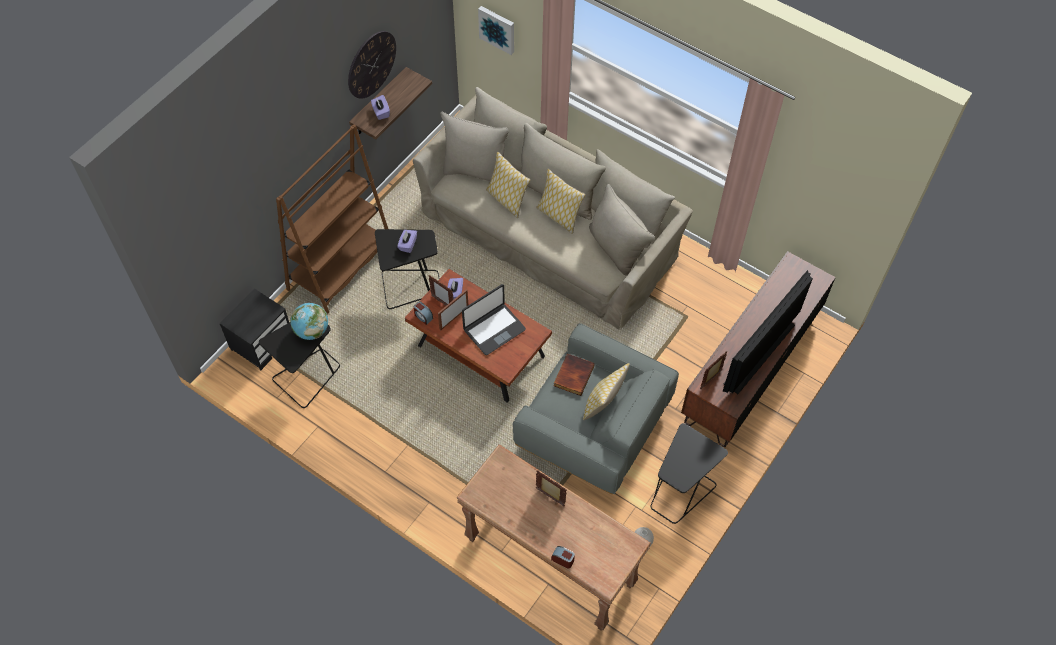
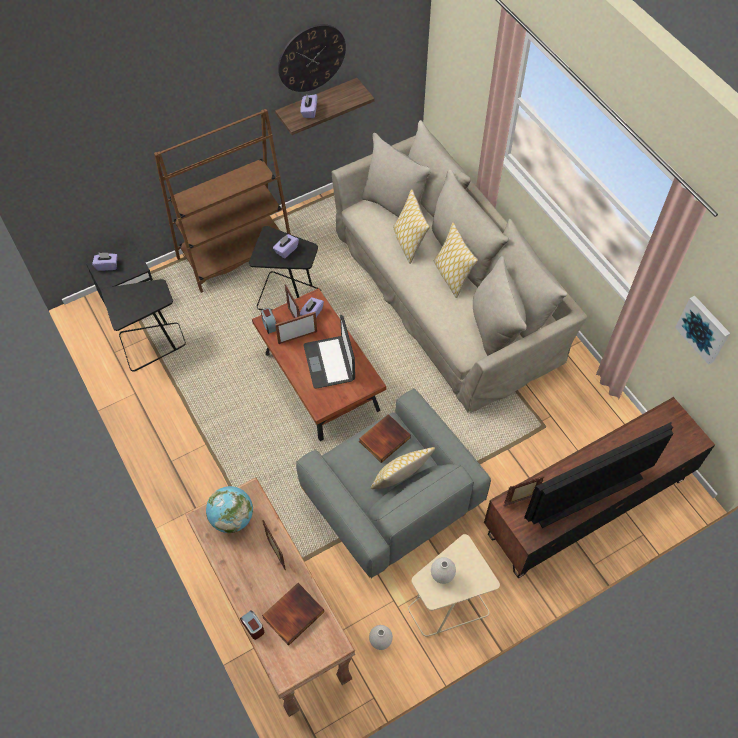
camera: 25 degrees right, 0 degrees up
(243, 319) = (107, 265): none -> purple tissue box
(312, 331) = (154, 298): globe -> globe (232, 518)
(494, 329) = (330, 362): laptop -> laptop turned 90 degrees clockwise
(497, 29) = (460, 67): picture -> picture (704, 329)
(588, 536) = (293, 613): none -> book
(680, 463) = (442, 576): none -> white vase
(680, 491) = (447, 604): black side table -> beige side table

